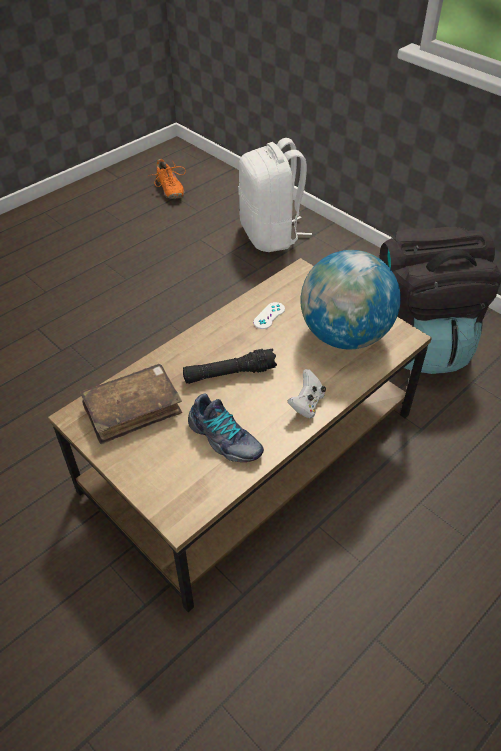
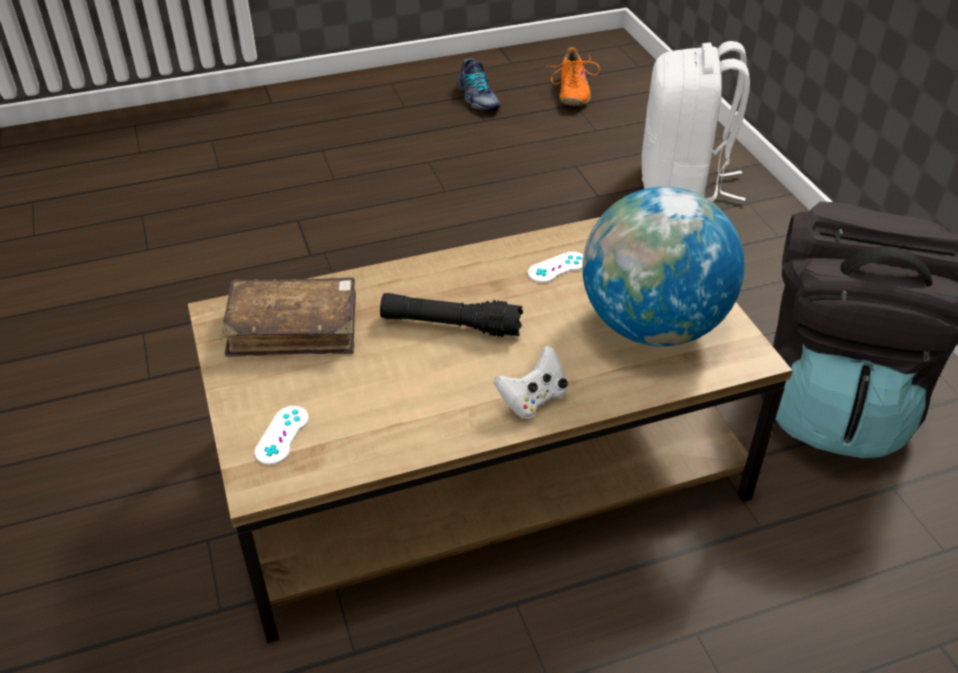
camera: 25 degrees right, 5 degrees down
(172, 482) = (282, 435): none -> white game controller
(224, 439) = (385, 406): shoe -> shoe (477, 99)

